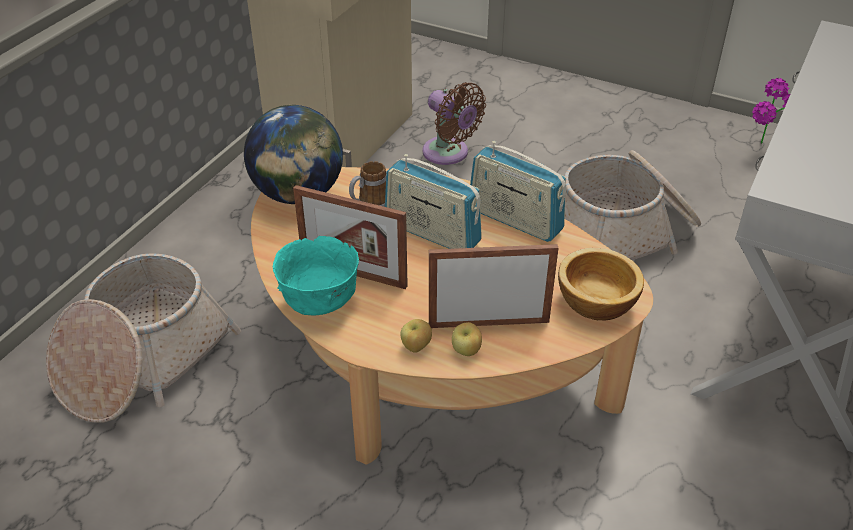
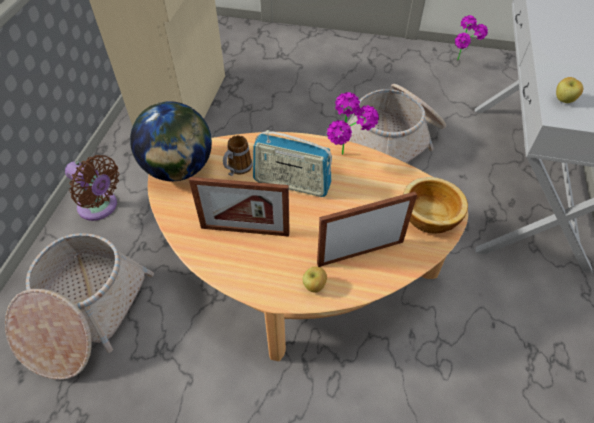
camera: 15 degrees left, 10 degrees up
(319, 303) = (227, 263): turquoise bowl -> none
(449, 154) = (260, 102): brown fan -> brown fan (100, 207)
(466, 351) = (353, 281): apple -> apple (563, 100)
(514, 220) = (347, 160): radio -> potted plant

